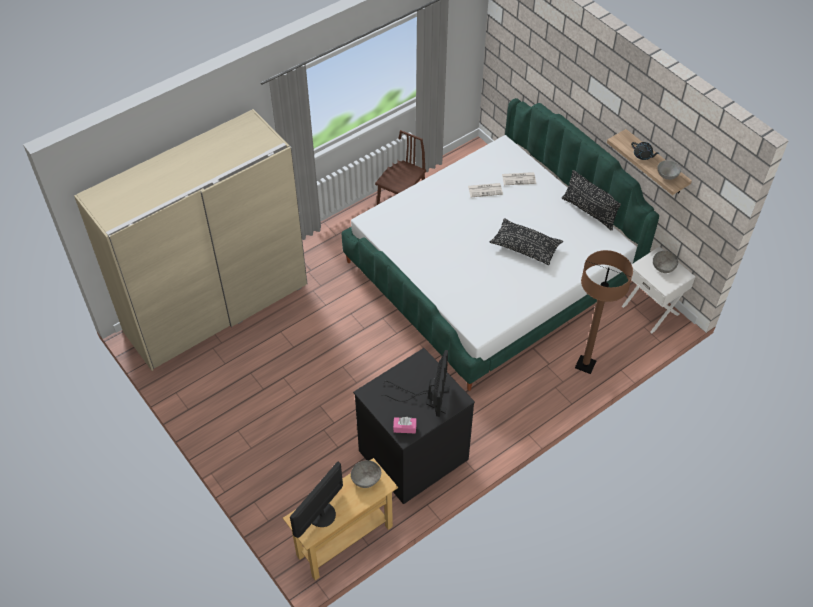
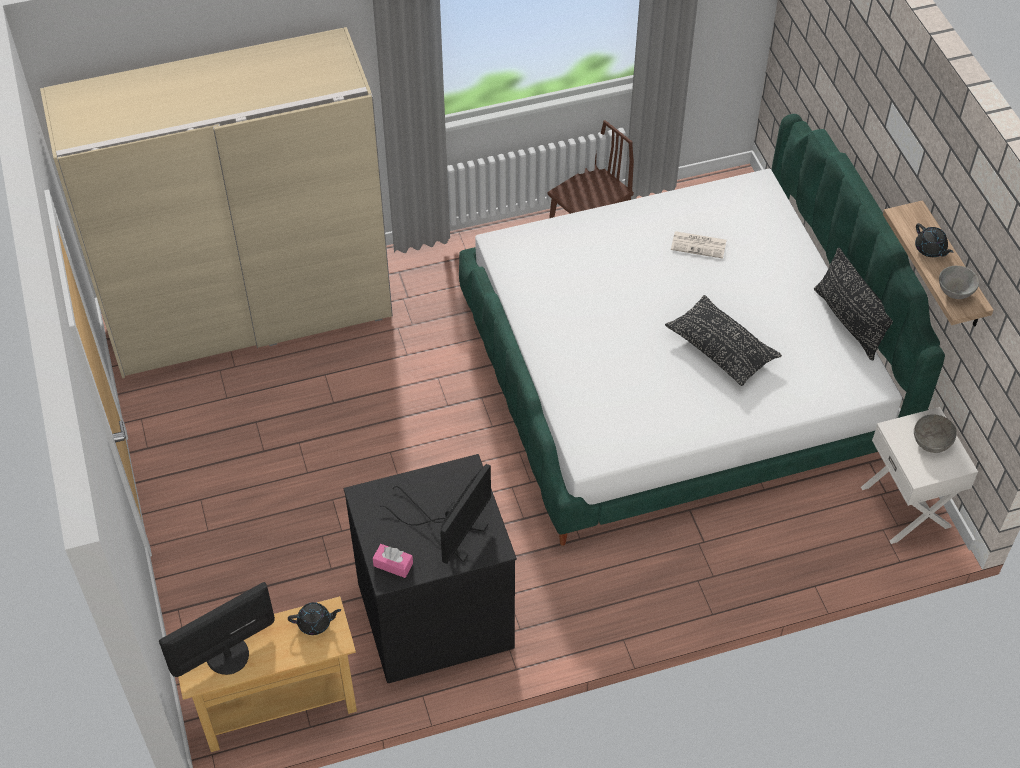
camera: 20 degrees right, 0 degrees up
(366, 478) = (315, 623): grey bowl -> black teapot
(519, 178) = (760, 241): newspaper -> none
(585, 365) = (761, 561): brown floor lamp -> none

